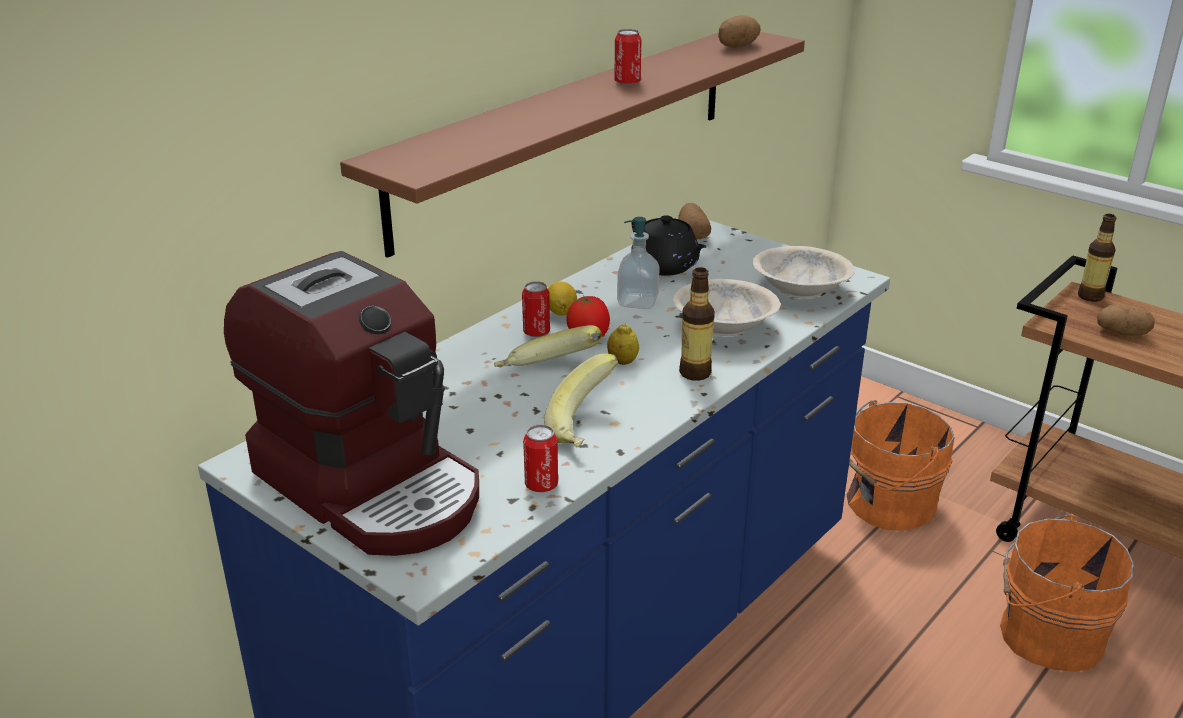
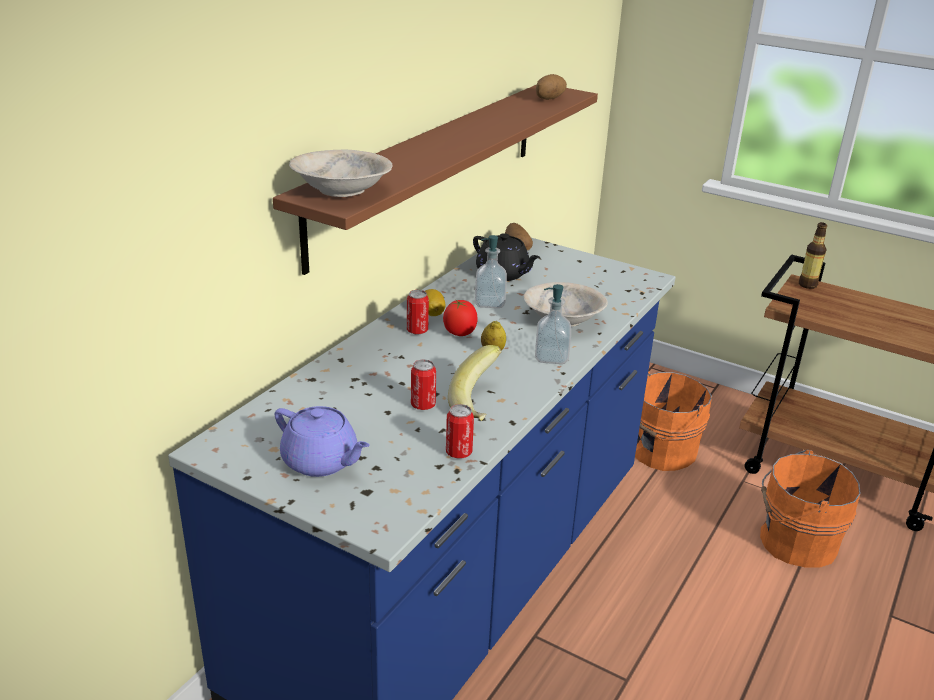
camera: 10 degrees left, 0 degrees up
(372, 485) = (321, 461): coffee machine -> purple teapot
(548, 374) = (436, 363): banana -> none
(627, 82) = (476, 128): can -> can (423, 405)
(695, 373) = (551, 357): bottle -> soap dispenser
(800, 291) = (611, 289): beige bowl -> beige bowl (341, 192)
(1122, 332) = (837, 311): potato -> none

